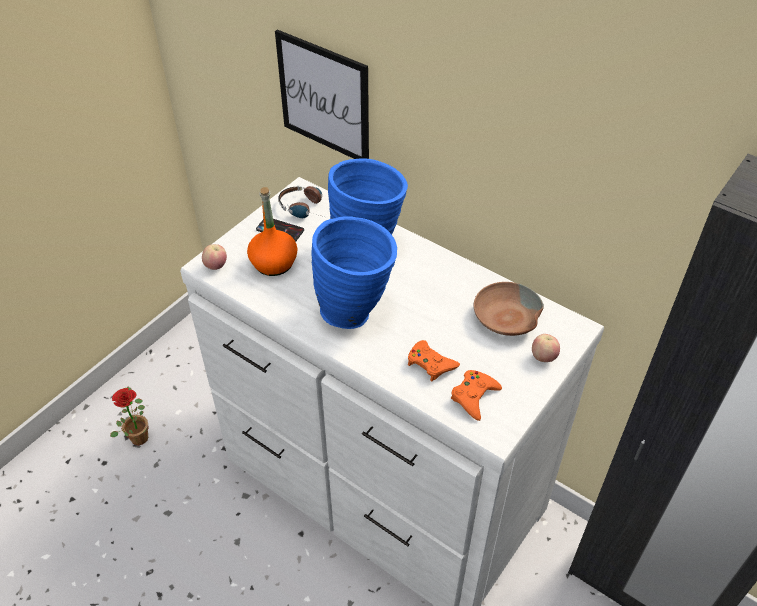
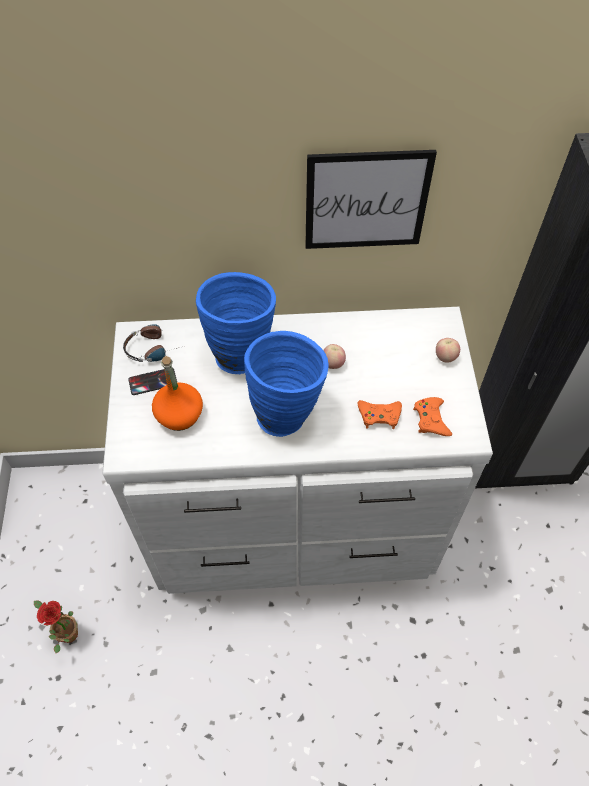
camera: 40 degrees left, 10 degrees up
(216, 266) = (133, 450): apple -> apple (333, 364)
(324, 97) = (129, 240): picture -> picture (366, 200)
(506, 318) = (394, 344): brown bowl -> none

